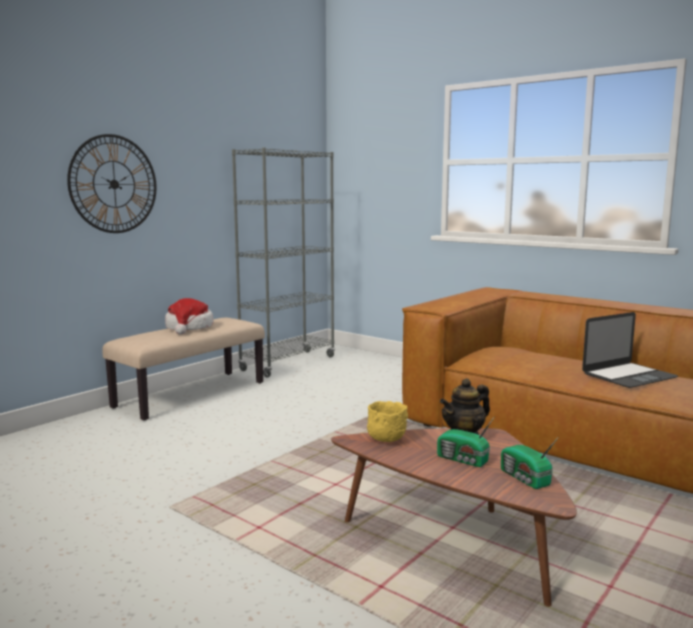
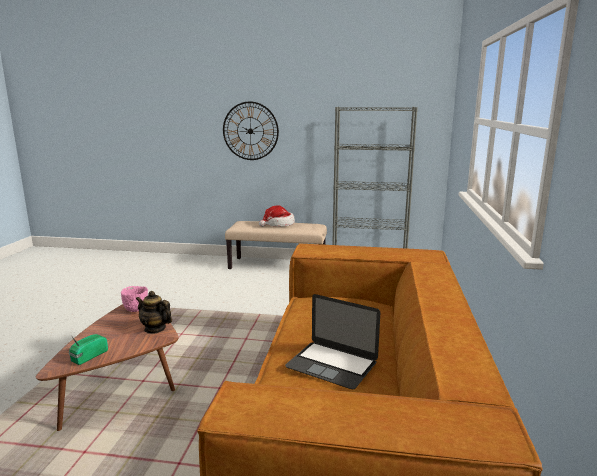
camera: 60 degrees right, 5 degrees up
(386, 440) = (136, 310): yellow bowl -> pink bowl
(463, 460) = (113, 335): radio -> none

